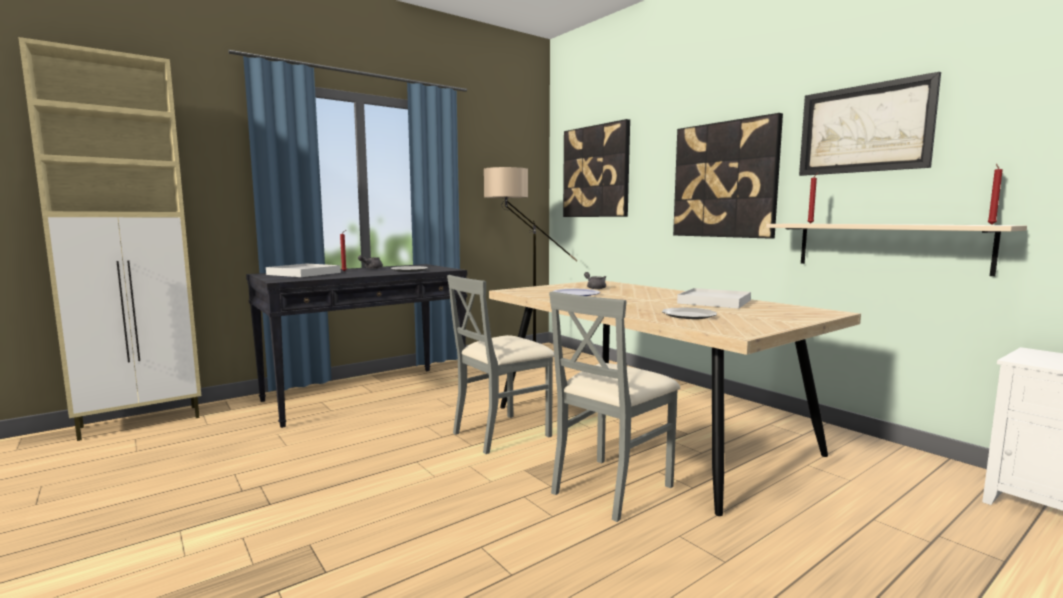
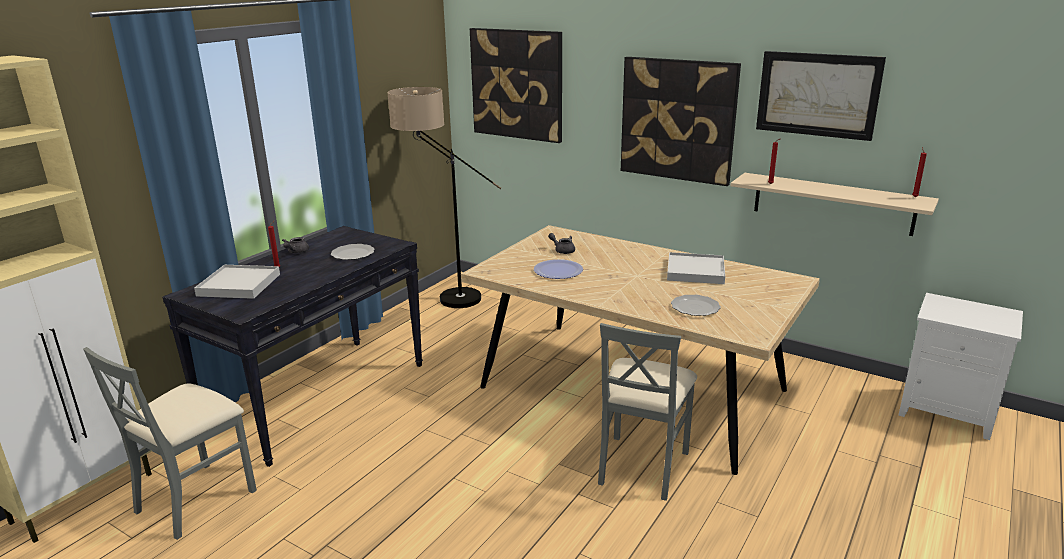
camera: 20 degrees left, 15 degrees up
(502, 433) = (507, 423): grey chair -> grey chair (196, 498)

